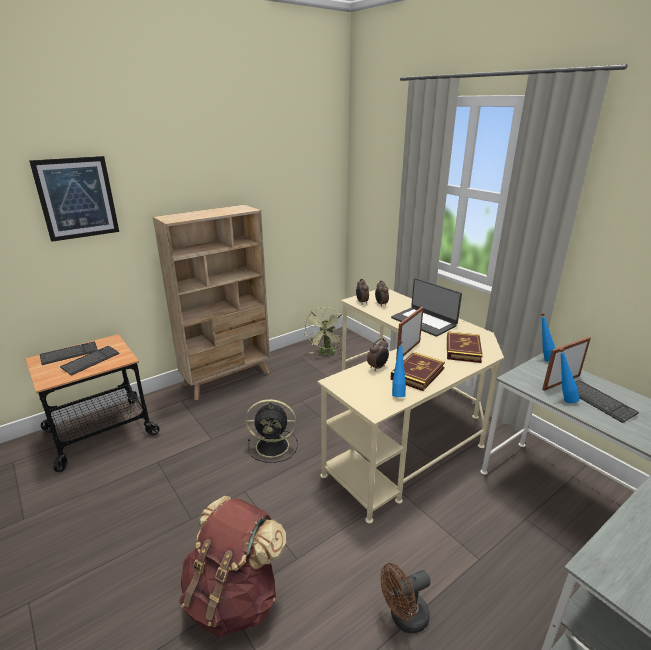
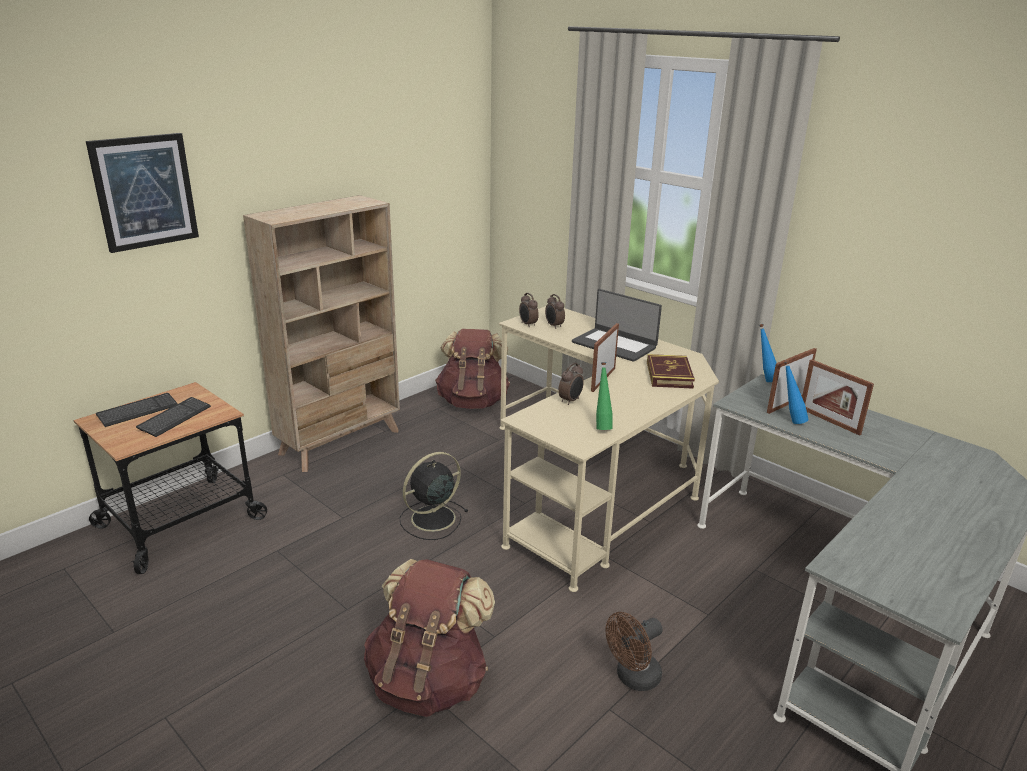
camera: 10 degrees left, 0 degrees up
(274, 446) = (431, 519): black fan -> black fan turned 150 degrees clockwise
(326, 354) = (473, 402): green fan -> brown backpack
(397, 393) = (602, 426): blue bottle -> green bottle
(417, 374) = (620, 404): book -> none
(599, 402) = (829, 421): keyboard -> picture frame

